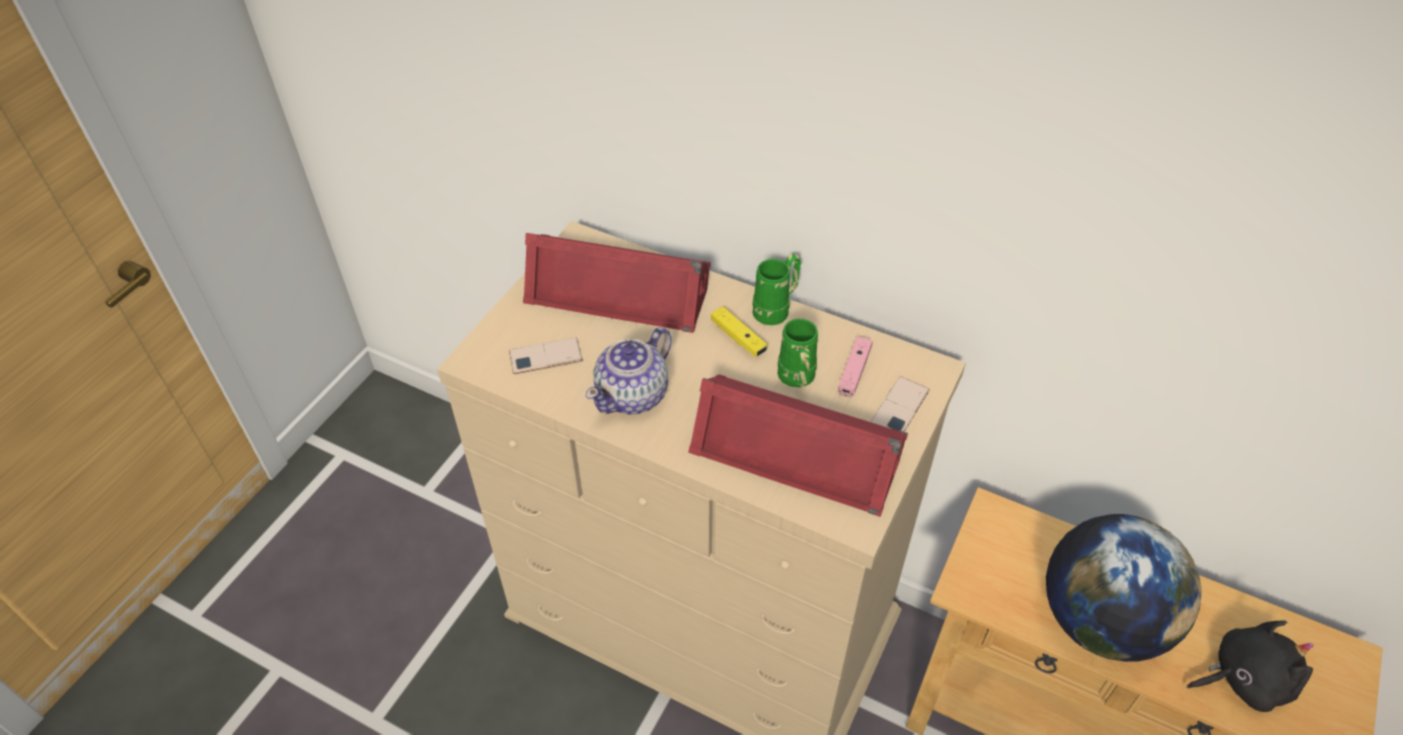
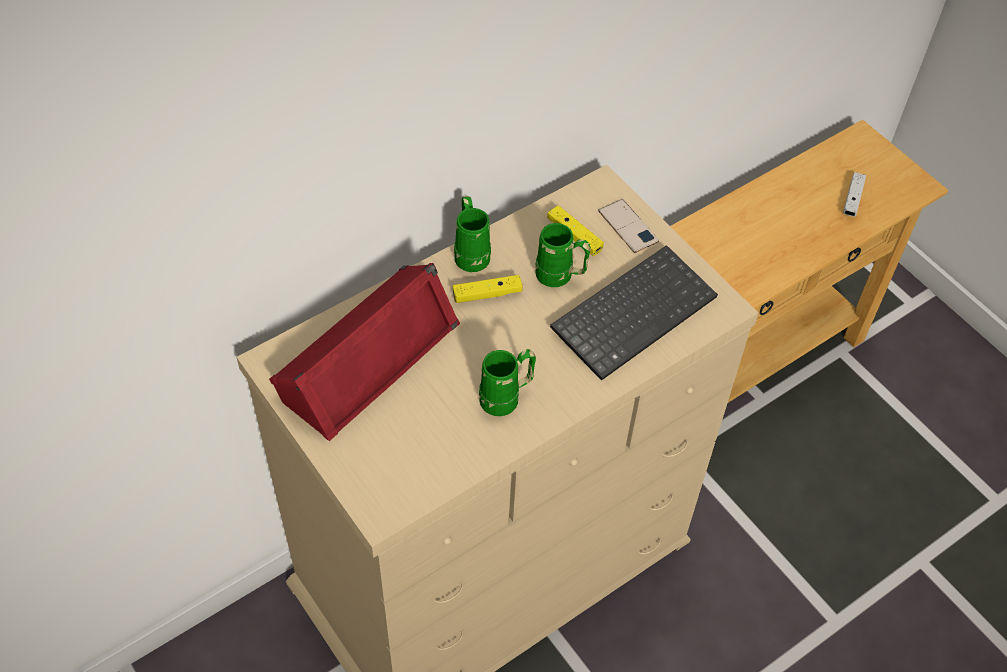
camera: 65 degrees left, 5 degrees up
(545, 356) = (415, 448): phone -> none
(633, 395) = (506, 398): teapot -> green mug
(797, 449) = (633, 311): red speaker -> keyboard
(854, 372) = (574, 236): pink game controller -> yellow game controller
(1100, 620) = (774, 246): globe -> none
(1243, 679) = (852, 199): black plush toy -> white game controller

